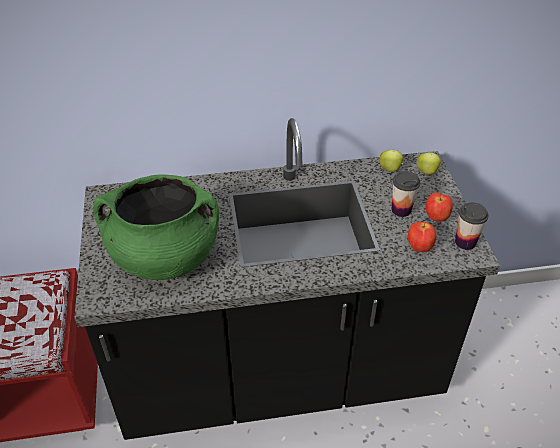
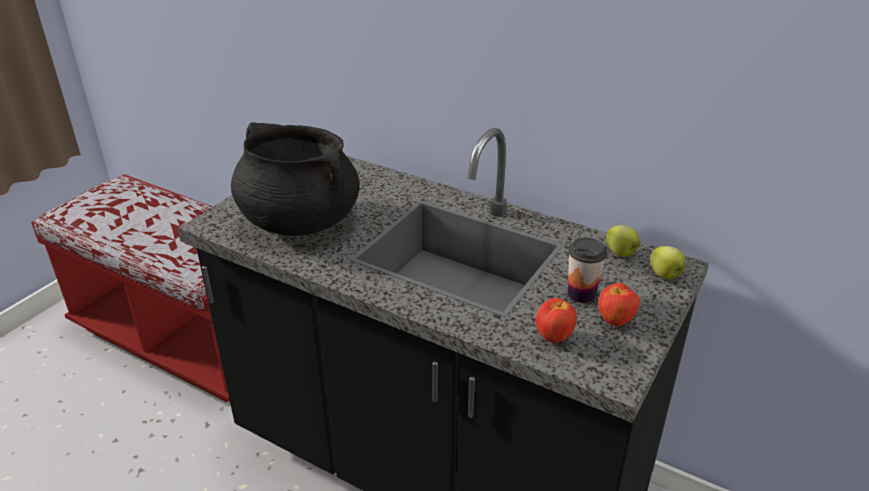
camera: 40 degrees right, 10 degrees down
(164, 257) = (299, 221): green cooking pot -> black cooking pot
(465, 242) = (620, 362): cup -> none

